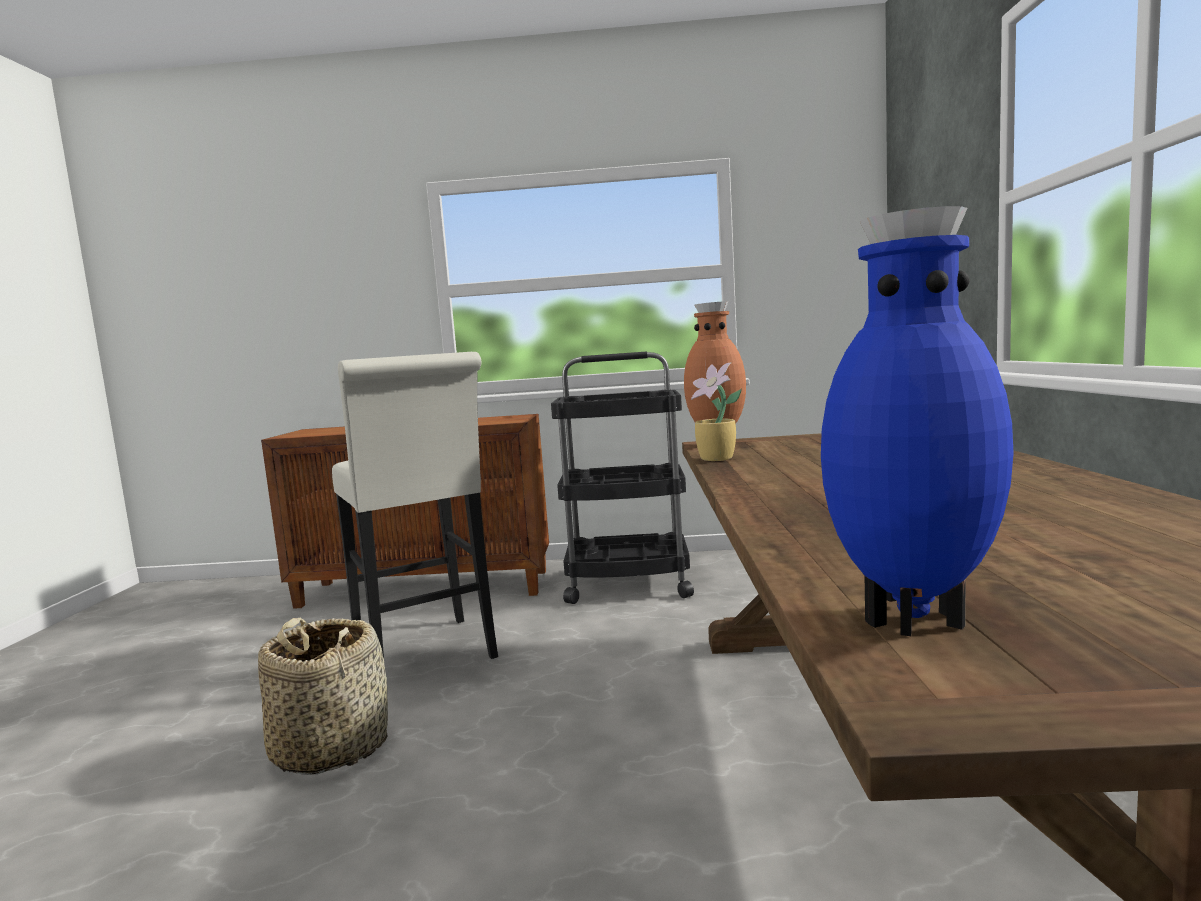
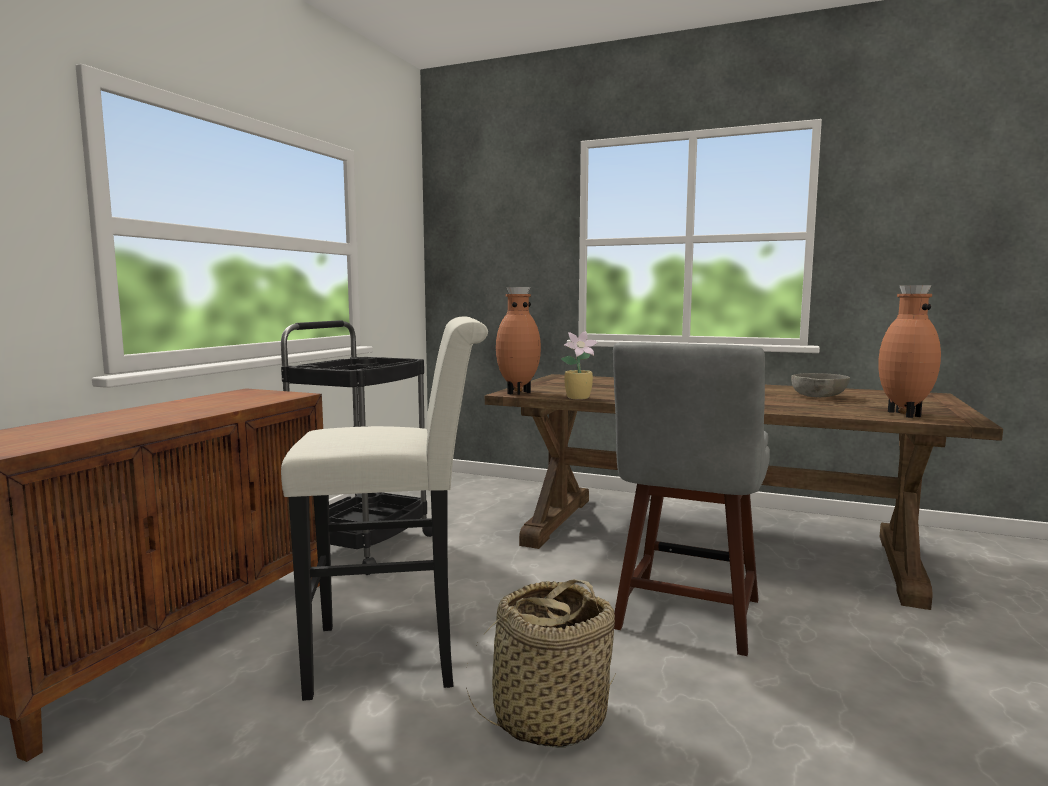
camera: 70 degrees left, 0 degrees up
(584, 794) = (686, 616): none -> grey stool
(911, 617) = (902, 414): blue vase -> brown vase
(1070, 538) = (819, 396): none -> grey bowl

